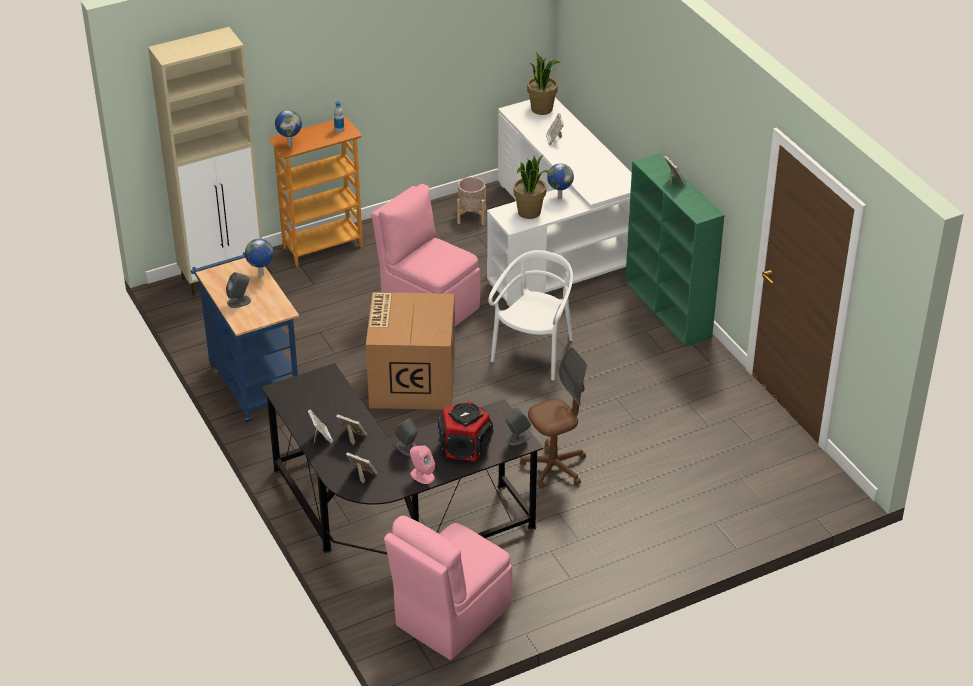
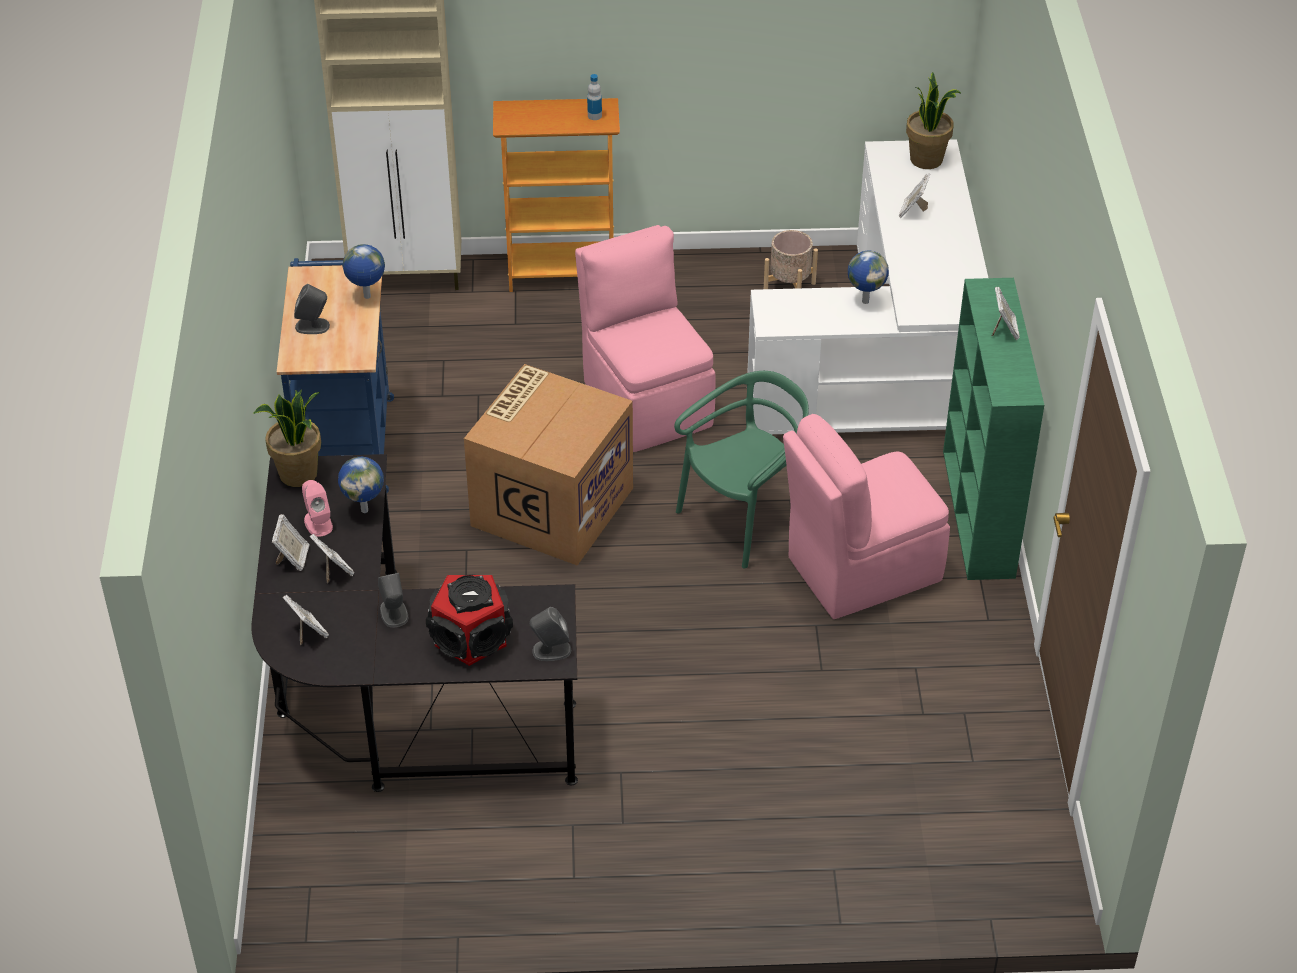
camera: 25 degrees right, 5 degrees up
(290, 145) = (514, 119): globe -> globe (365, 509)
(422, 475) = (385, 661): pink speaker -> pink speaker (318, 523)
(451, 617) = (376, 874): pink chair -> pink chair (860, 570)
(529, 212) = (807, 311): potted plant -> potted plant (298, 474)
(534, 352) = (745, 518): white chair -> green chair
(554, 468) = (660, 701): brown office chair -> none

